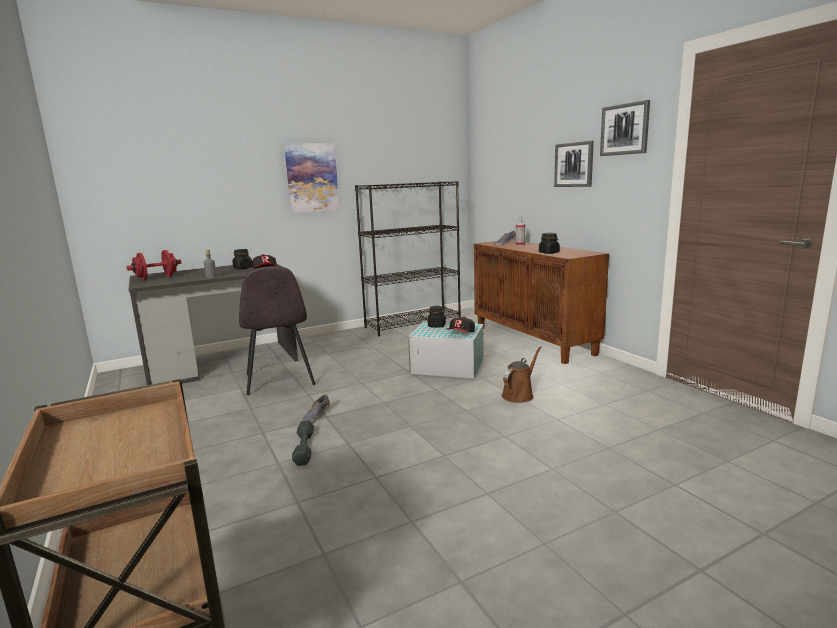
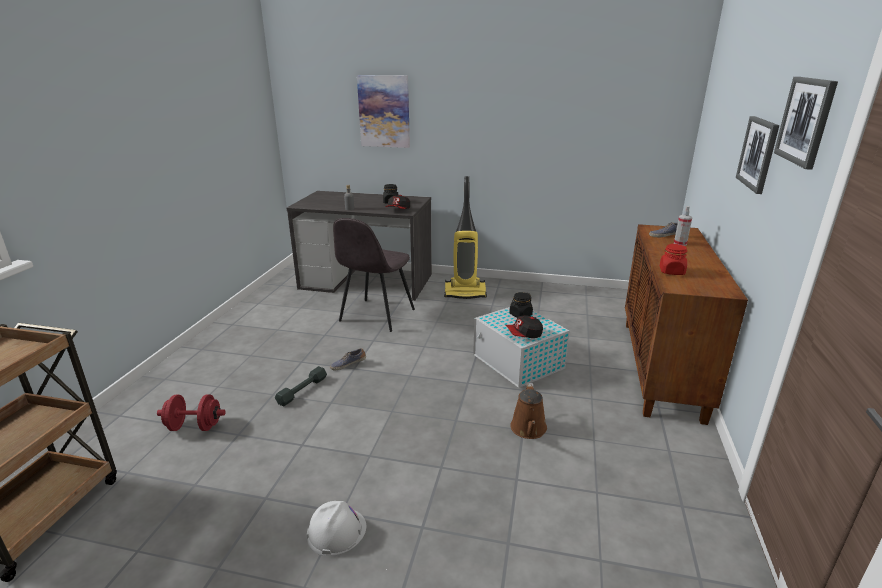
camera: 40 degrees right, 10 degrees up
(156, 278) = (322, 199): red dumbbell -> red dumbbell (194, 426)
(312, 178) = (482, 117): picture -> picture (384, 111)
(334, 344) = (465, 292): none -> vacuum cleaner
(413, 324) = (568, 294): black bookcase -> none
(504, 504) = (336, 531): none -> white hard hat
(519, 395) = (528, 430): brown watering can -> brown watering can turned 105 degrees clockwise
(549, 253) = (671, 272): black jar -> red jar

